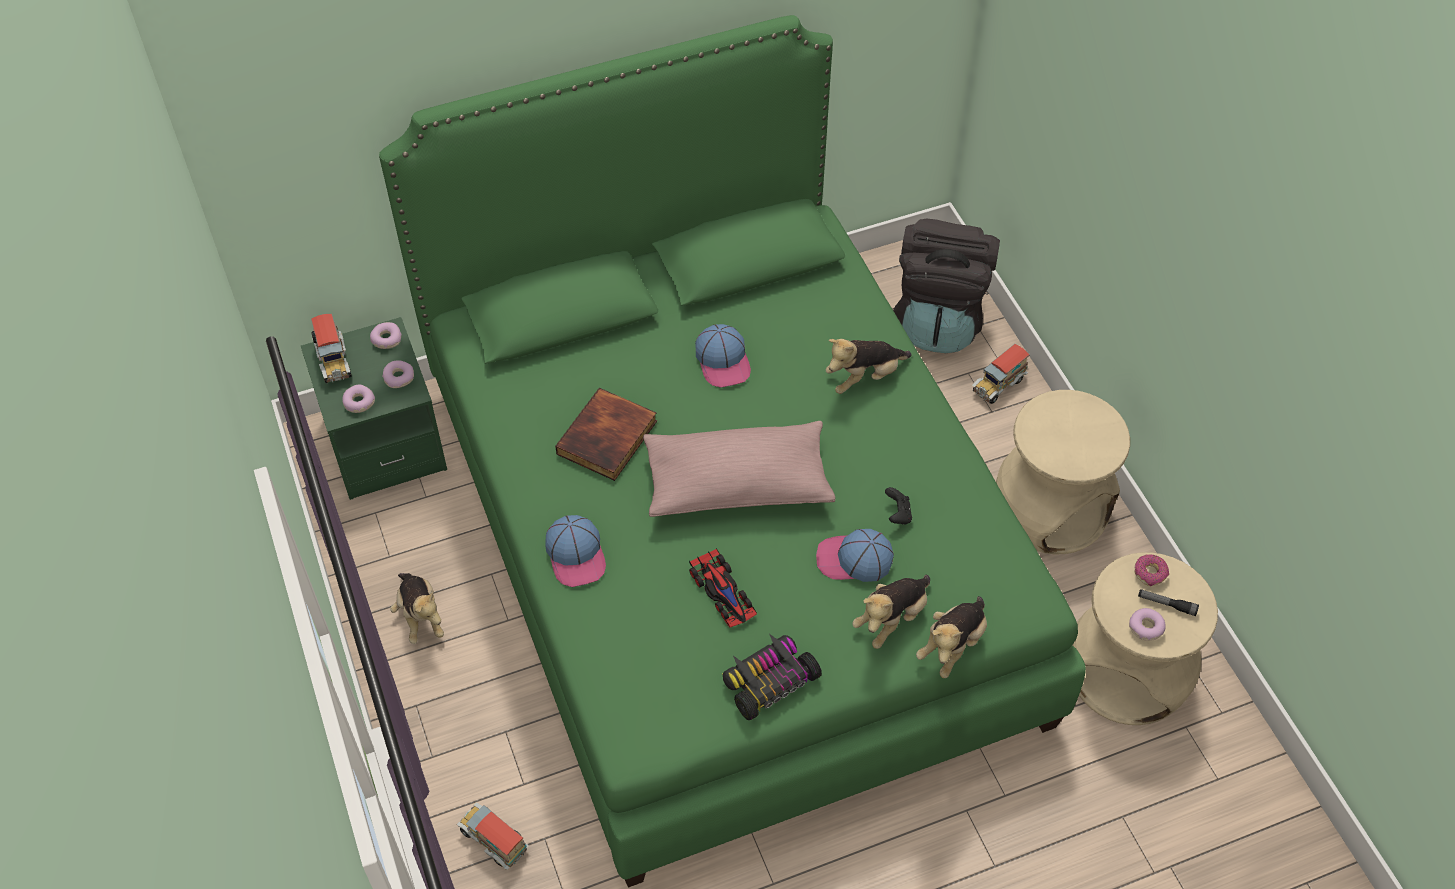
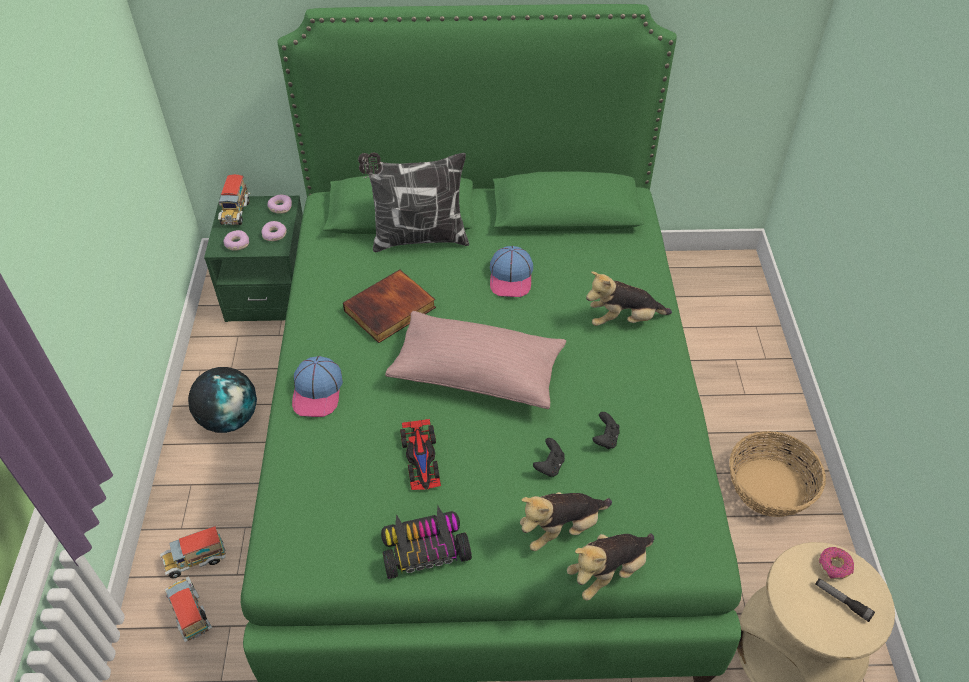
camera: 20 degrees right, 5 degrees down
(420, 616) = (229, 419): plush toy -> globe
(595, 341) = (418, 238): none -> pillow
(854, 560) = (549, 466): cap -> black game controller
(939, 319) = (725, 313): black backpack -> none
(998, 385) = (757, 375): toy truck -> toy truck (196, 560)
(1050, 508) = (769, 486): beige stool -> basket
(1146, 628) = (813, 617): donut -> none

